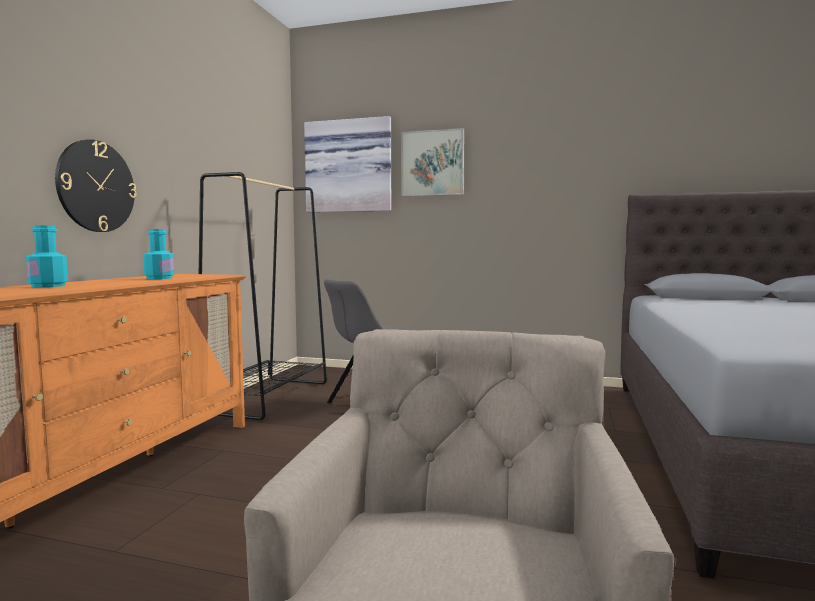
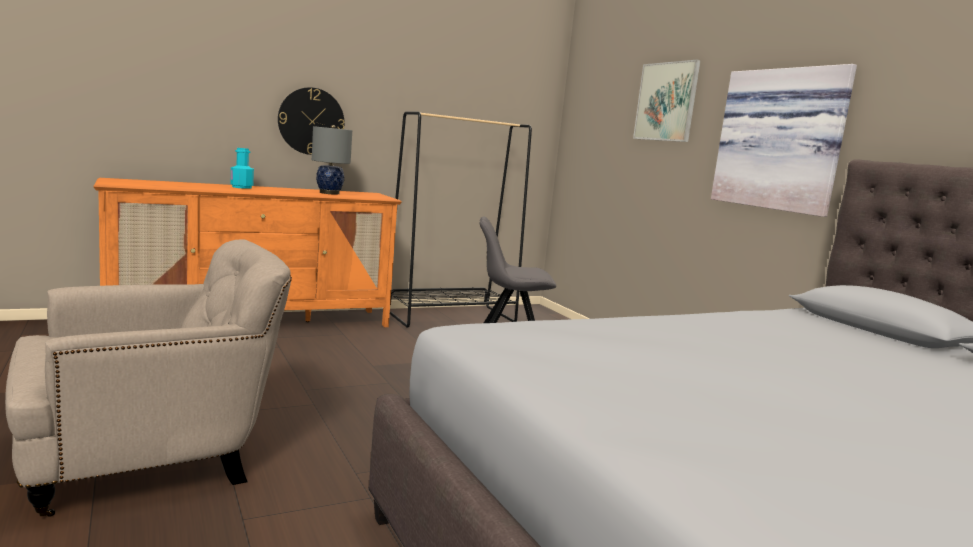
camera: 45 degrees right, 5 degrees up
(159, 278) = (329, 193): turquoise bottle -> grey table lamp
(349, 166) = (601, 102): picture -> picture (781, 140)

